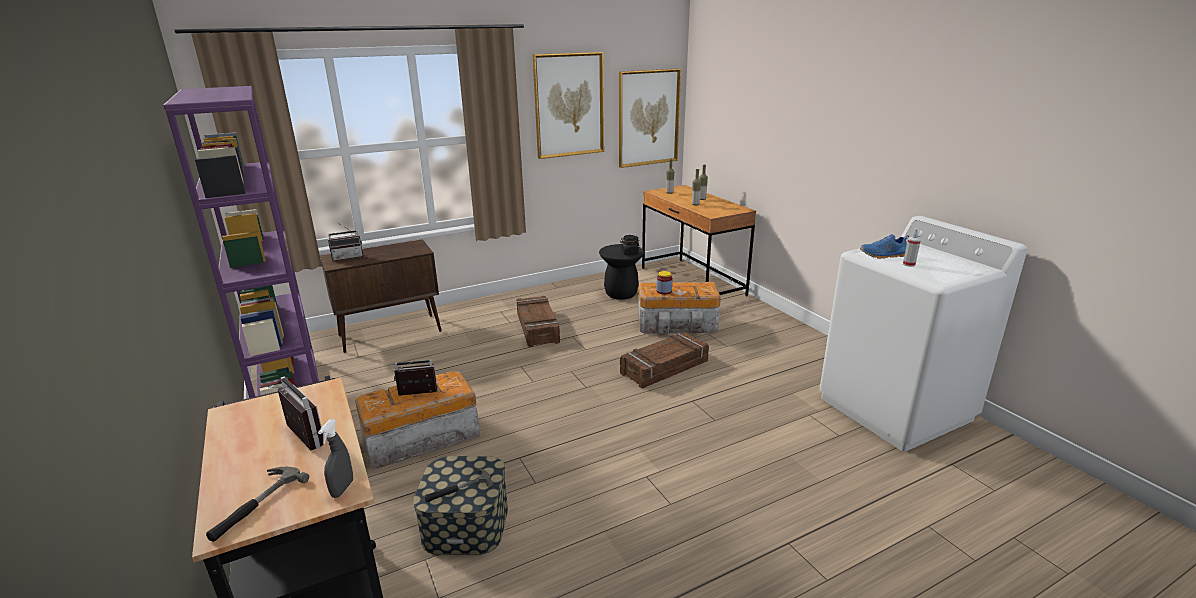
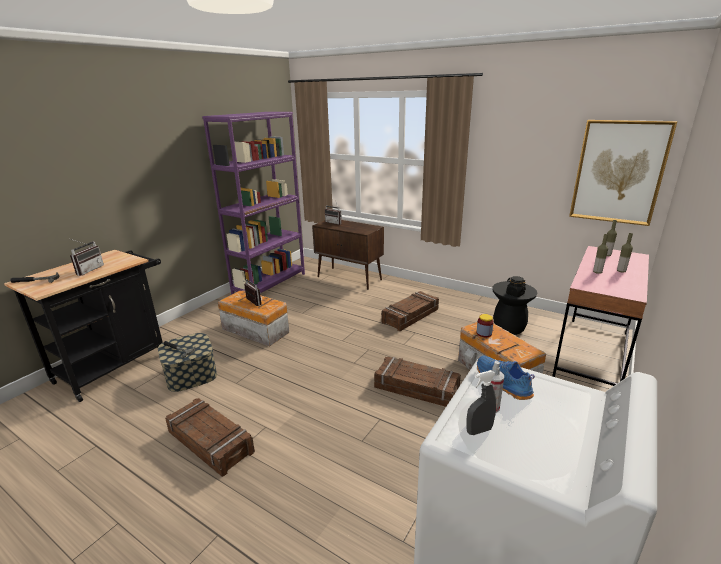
camera: 60 degrees right, 0 degrees up
(342, 489) = (44, 290): grey spray bottle -> grey spray bottle (479, 430)
(569, 105) = (524, 147): picture -> none
(640, 525) = (211, 441): none -> crate
(692, 281) = (592, 353): brown desk -> pink desk

